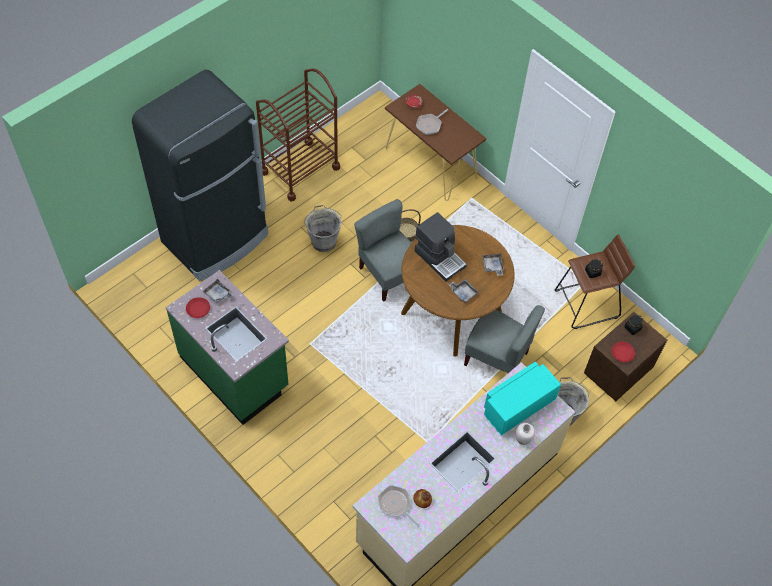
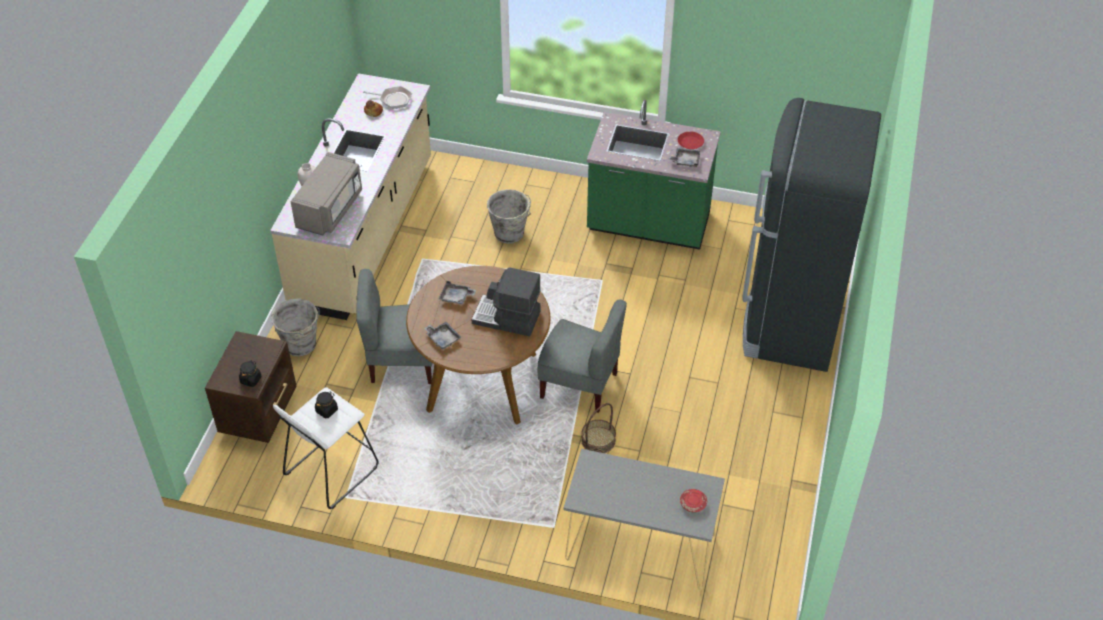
camera: 150 degrees right, 10 degrees down
(300, 170) = (784, 446): brown cart -> none
(323, 241) = (680, 381): grey bucket -> grey bucket (510, 234)
(430, 125) = (648, 485): frying pan -> none
(431, 163) = (639, 547): brown console table -> grey console table
(517, 406) = (330, 209): turquoise microwave -> grey microwave
(586, 304) = (331, 470): brown stool -> white stool
(622, 353) = (251, 349): red plate -> none

